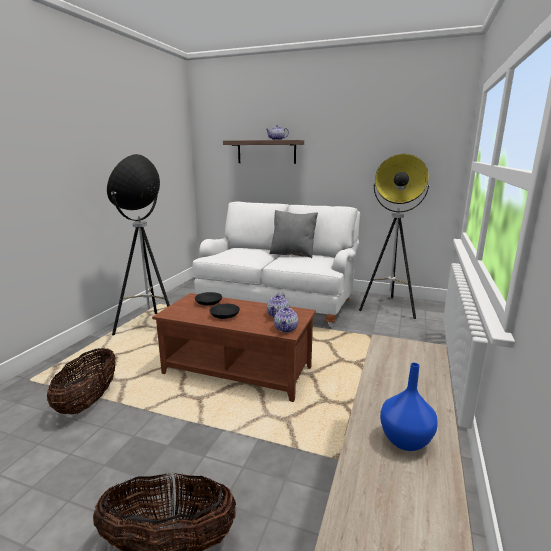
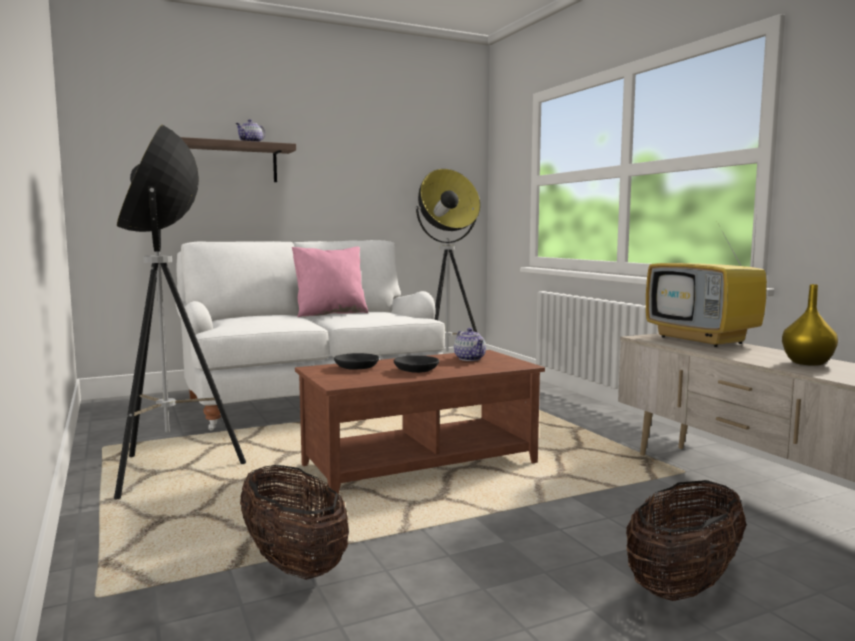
camera: 45 degrees left, 10 degrees down
(286, 329) = (513, 364): teapot -> none
(293, 254) = (330, 314): grey pillow -> pink pillow
(406, 441) = (808, 363): blue vase -> yellow vase
(422, 365) = (704, 340): none -> television

